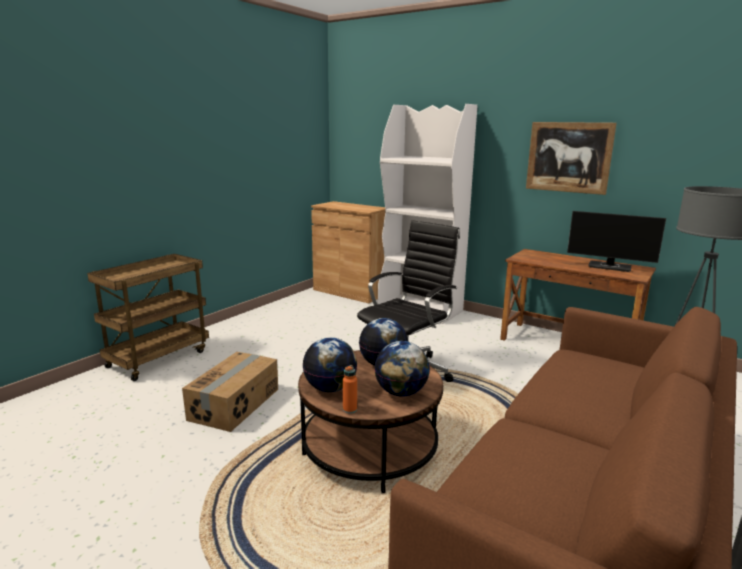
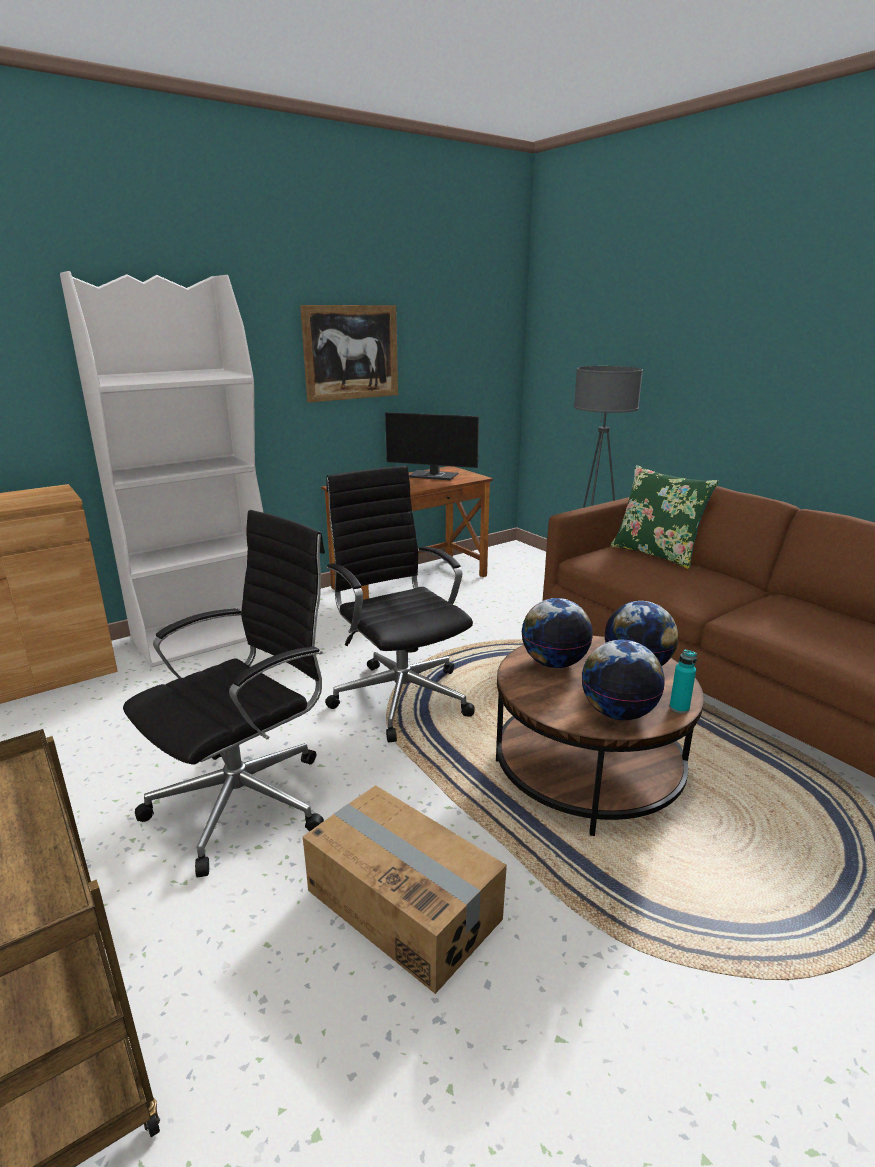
camera: 70 degrees left, 5 degrees up
(290, 354) = (246, 800): none -> black office chair
(350, 409) = (679, 708): orange bottle -> turquoise bottle
(610, 267) = (434, 476): monitor -> monitor turned 60 degrees clockwise
(631, 381) = (656, 554): none -> green pillow

